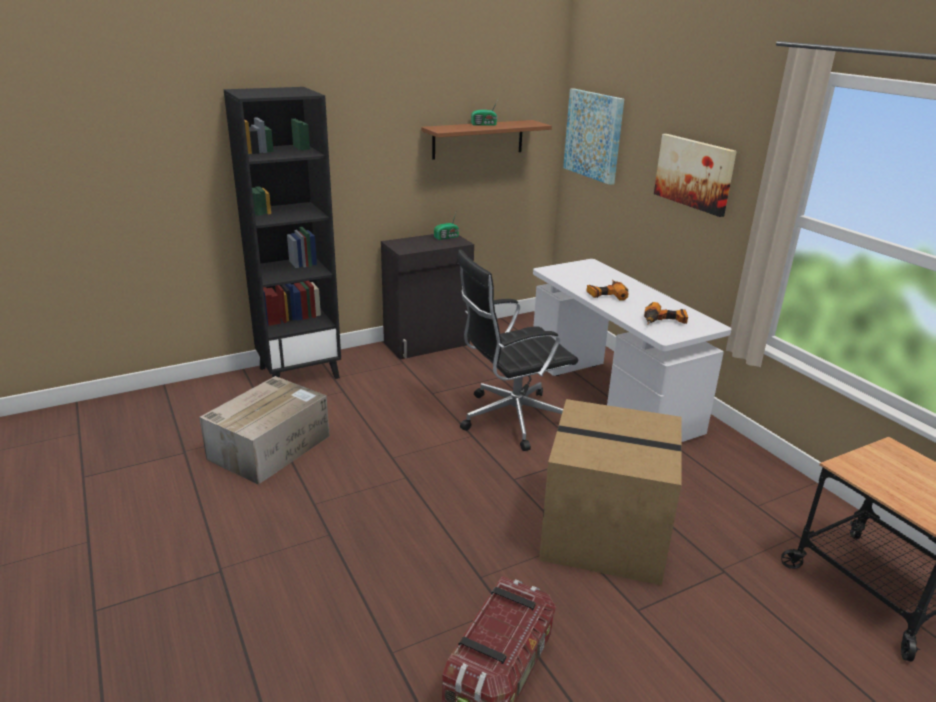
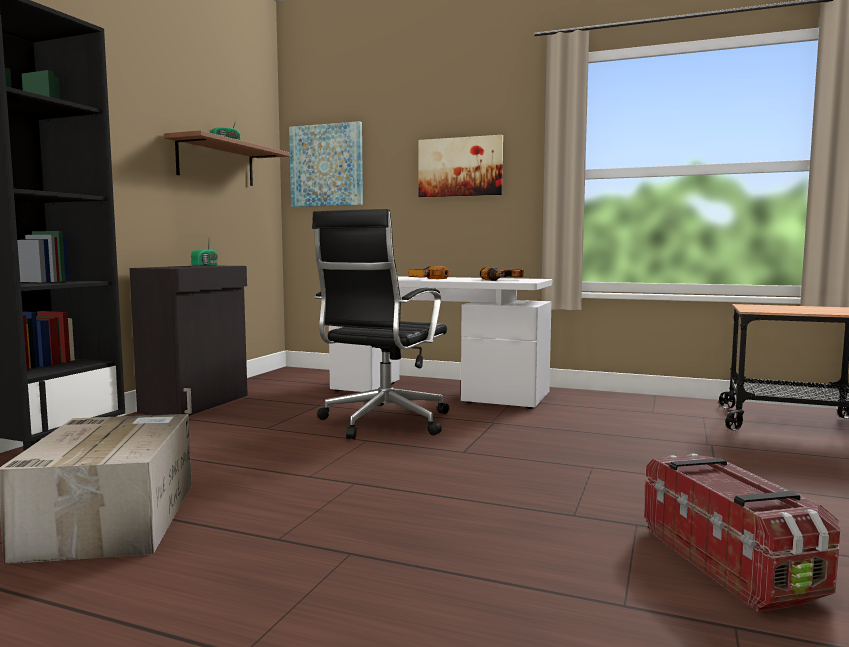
camera: 40 degrees left, 20 degrees down
(606, 532) = (600, 453): cardboard box -> none

